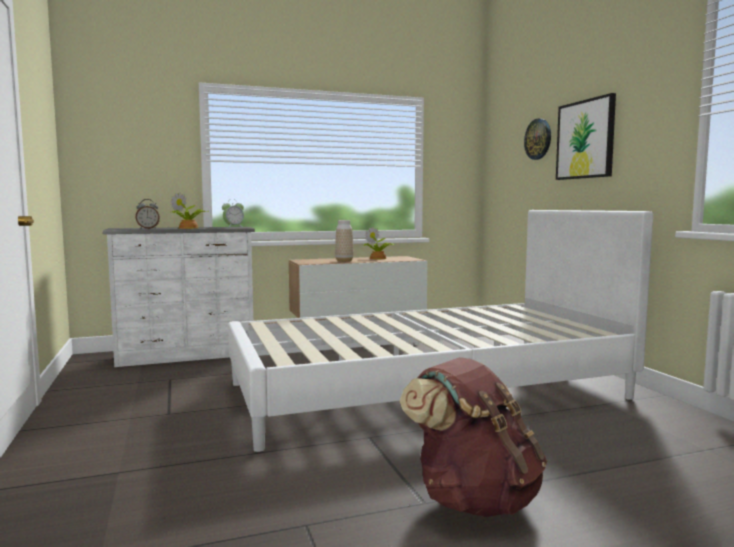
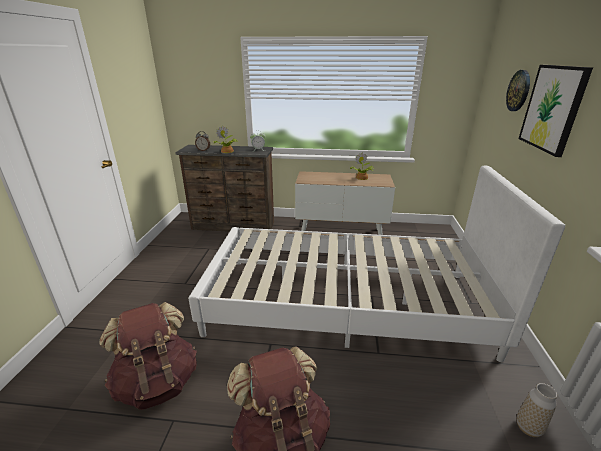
camera: 25 degrees right, 20 degrees up
(187, 356) = (233, 226): white dresser -> brown dresser
(237, 501) = (157, 382): none -> brown backpack
(344, 261) = (331, 180): vase -> vase (528, 428)

